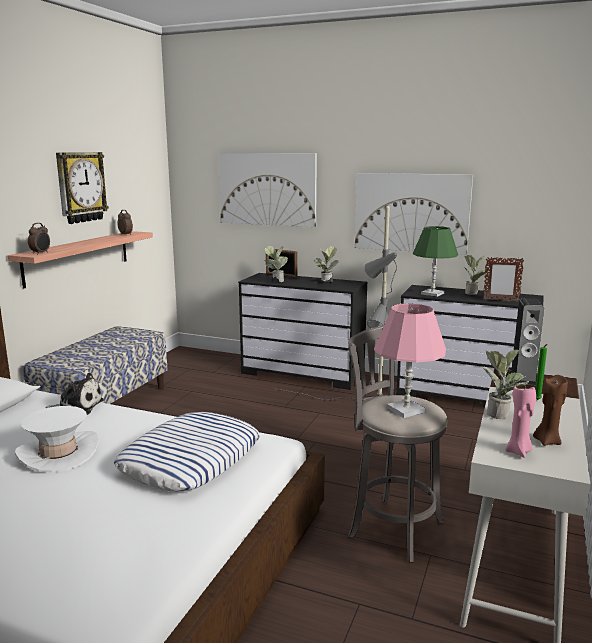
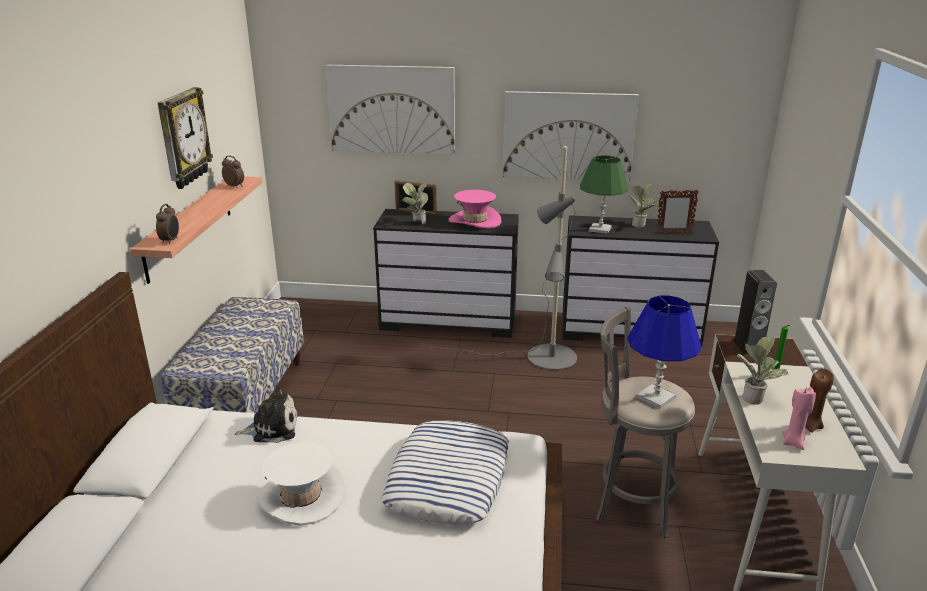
camera: 15 degrees left, 10 degrees up
(325, 283) = (474, 221): potted plant -> pink hat
(406, 410) = (656, 398): pink table lamp -> blue table lamp

